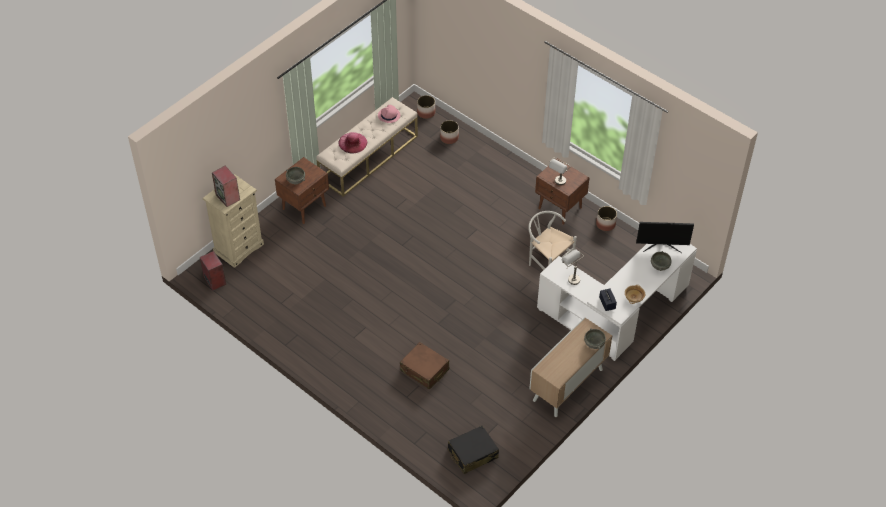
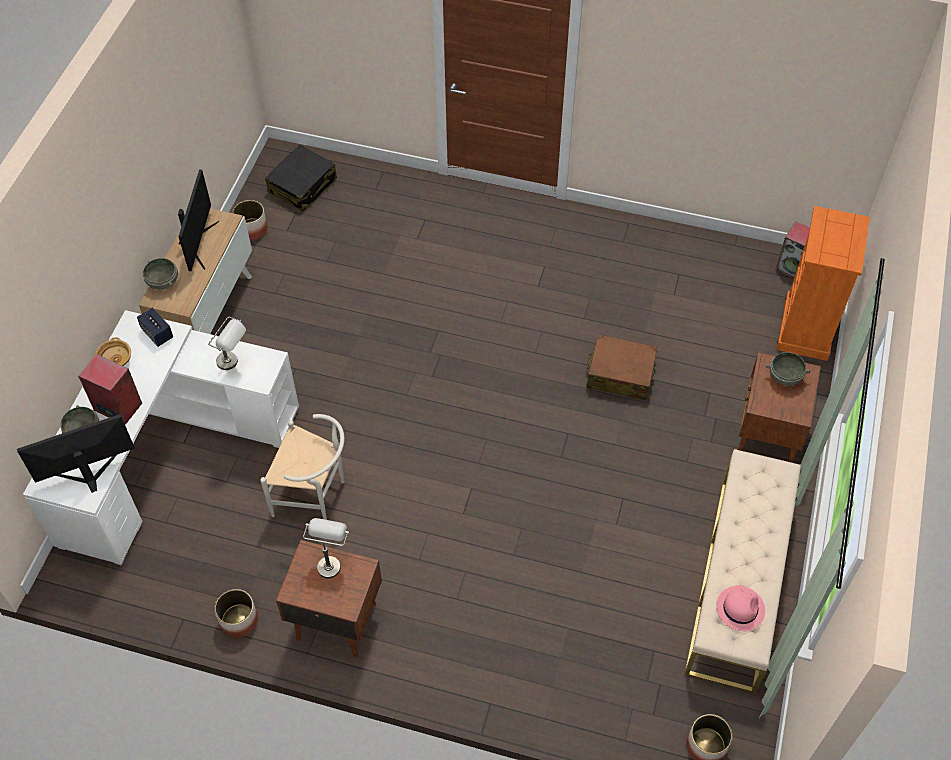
camera: 155 degrees right, 5 degrees up
(228, 197) = (833, 231): speaker -> speaker (117, 407)
(238, 248) = (806, 329): beige dresser -> orange dresser
(352, 142) = (759, 515): pink hat -> none
(424, 370) = (420, 260): brown suitcase -> brown suitcase (620, 374)
(449, 138) = (622, 699): planter -> planter (251, 230)
(565, 361) = (198, 243): none -> monitor

